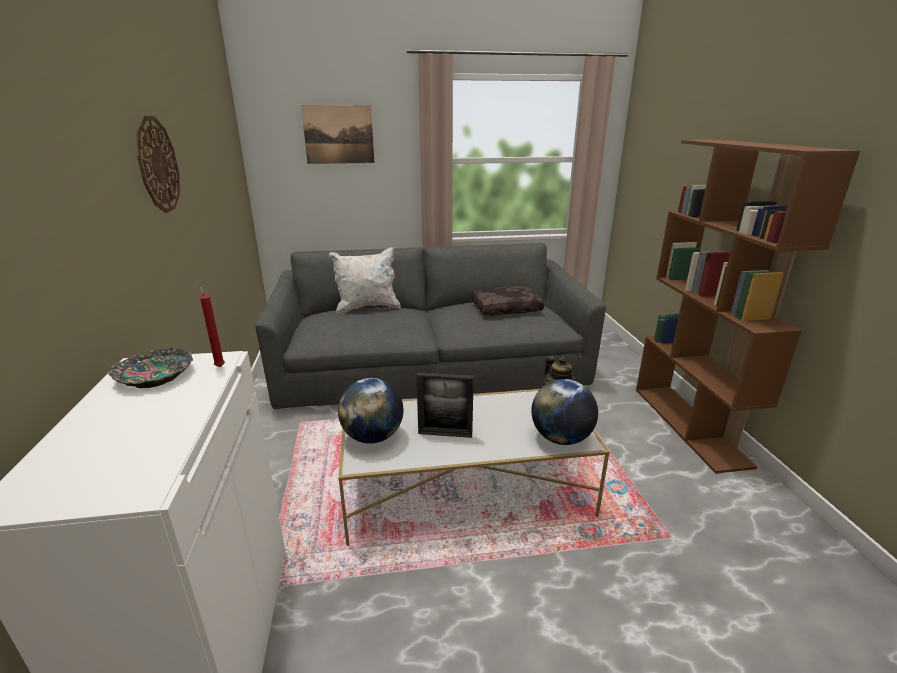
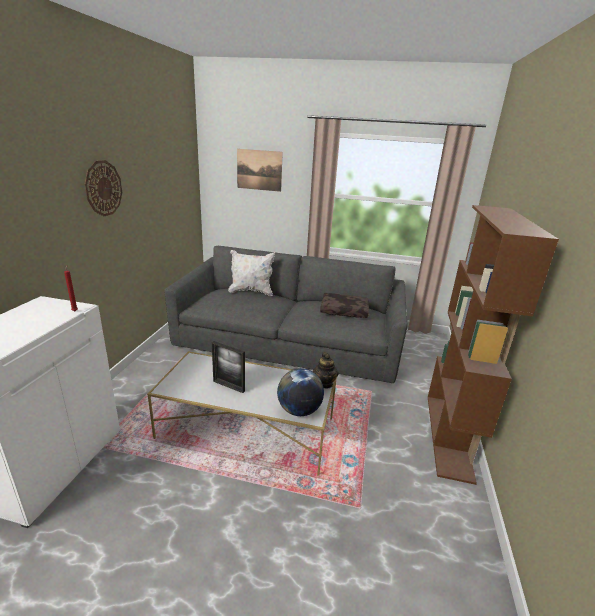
camera: 20 degrees right, 0 degrees up
(155, 376) = (42, 309): bowl -> none
(373, 437) = (186, 376): globe -> none

